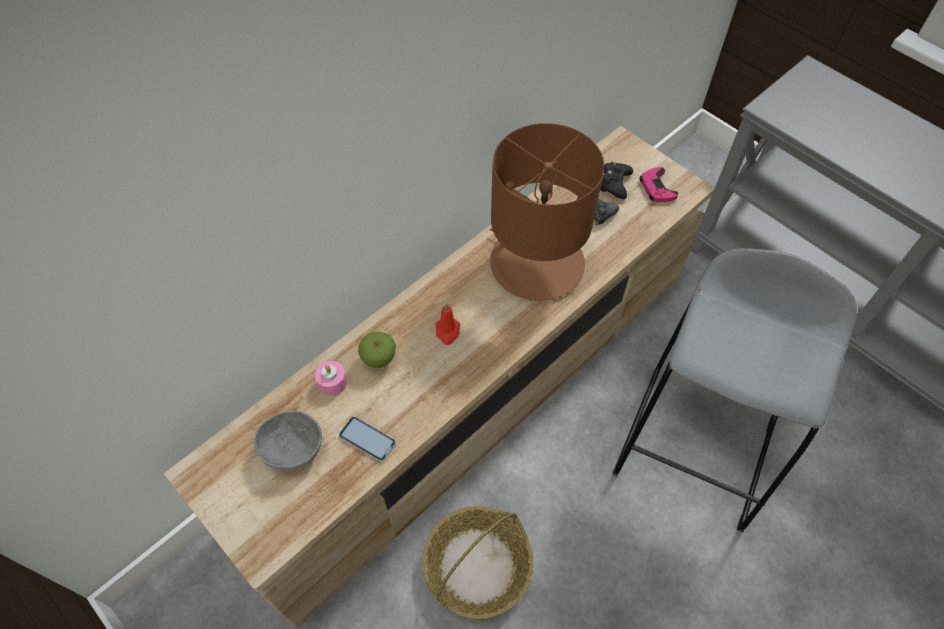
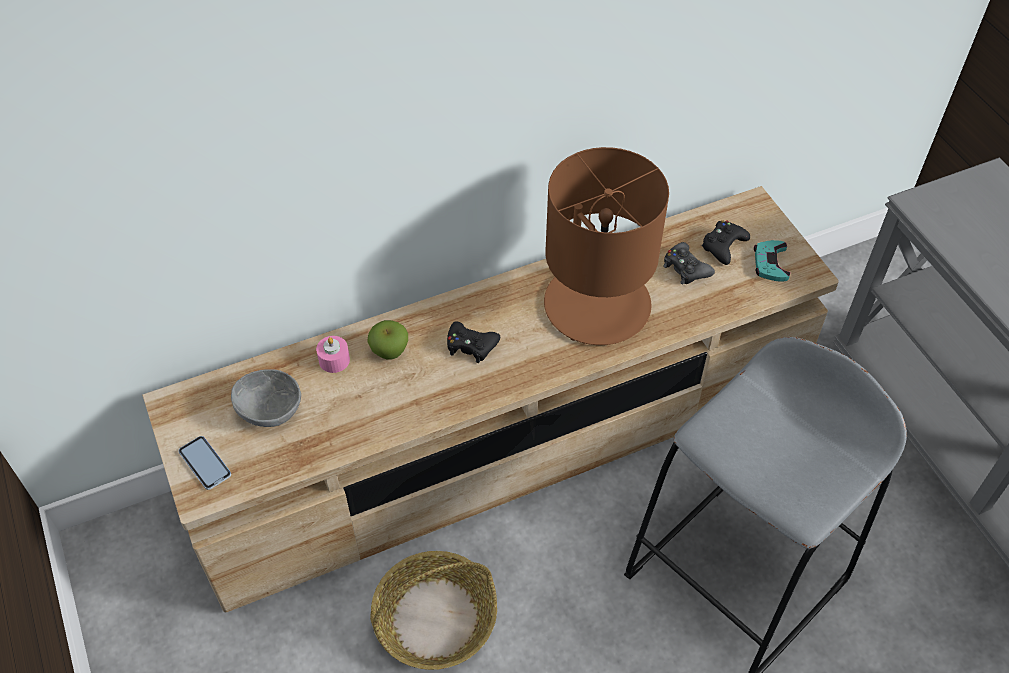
camera: 20 degrees right, 5 degrees down
(367, 439) = (345, 424): phone -> phone (205, 463)
(447, 331) = (471, 346): red candle -> black game controller
(656, 188) = (770, 263): pink game controller -> turquoise game controller

